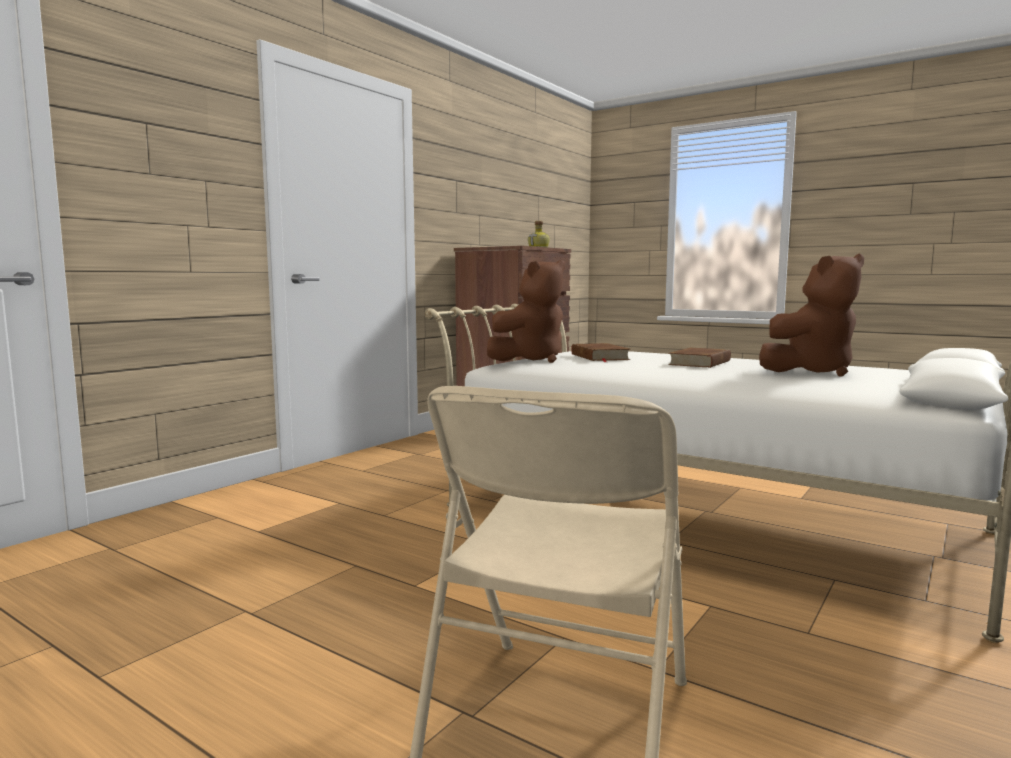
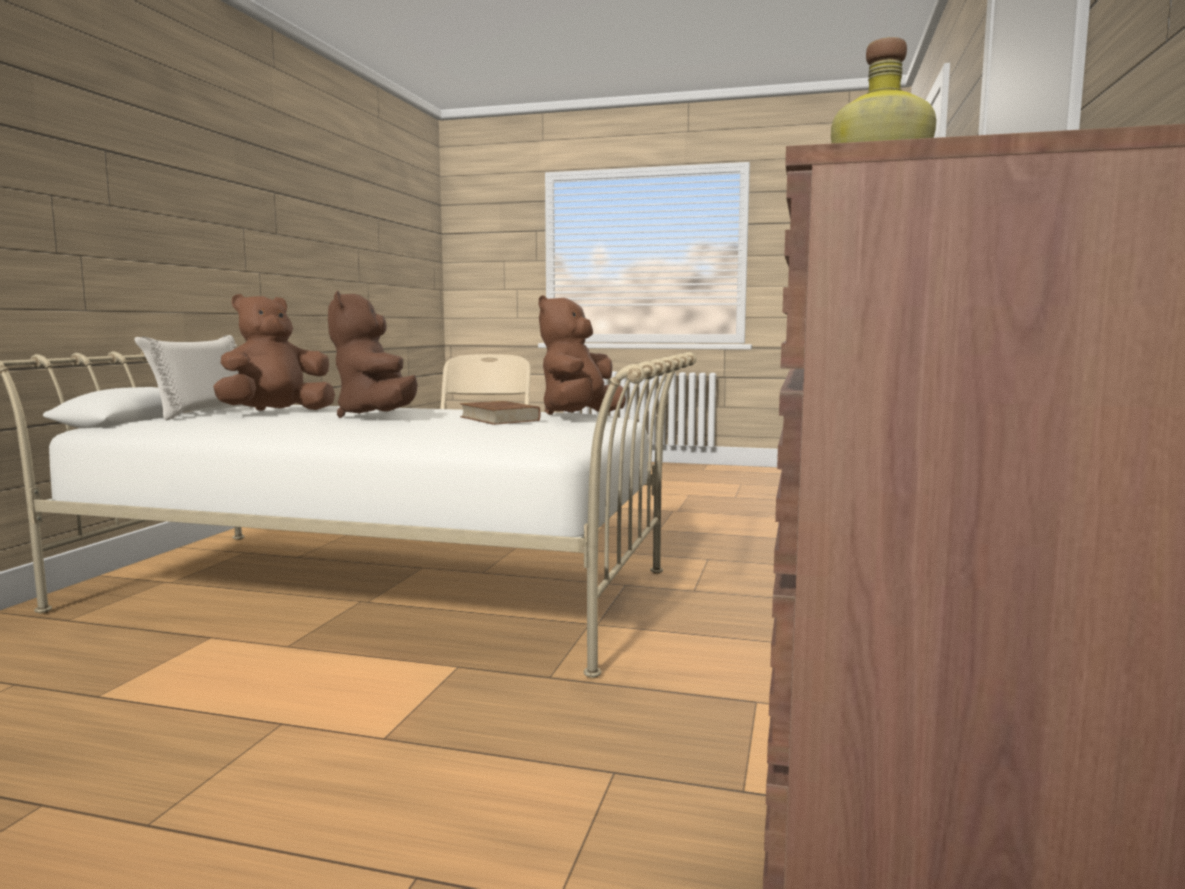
camera: 160 degrees right, 0 degrees up
(700, 363) = (377, 416): brown book -> brown plush toy
(894, 376) = (203, 413): none -> white pillow

